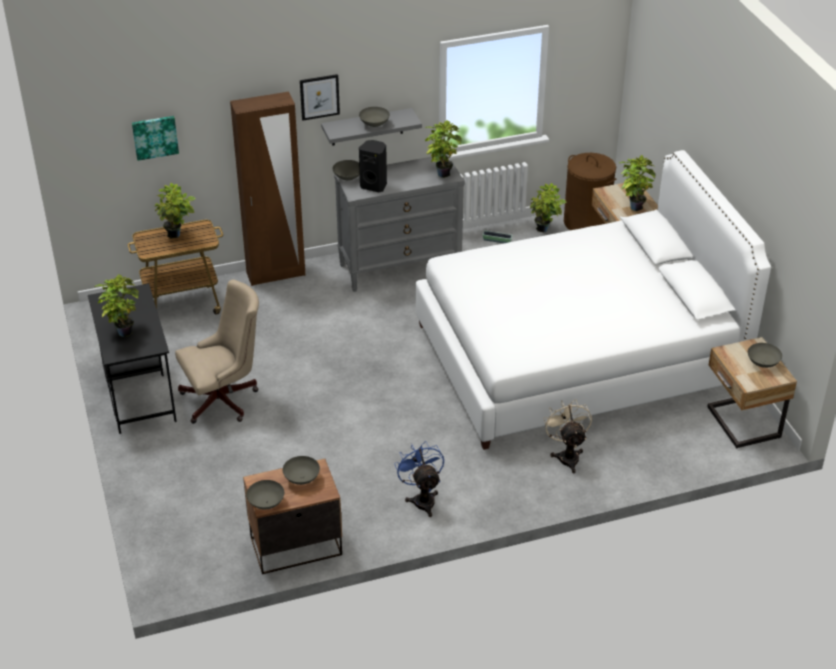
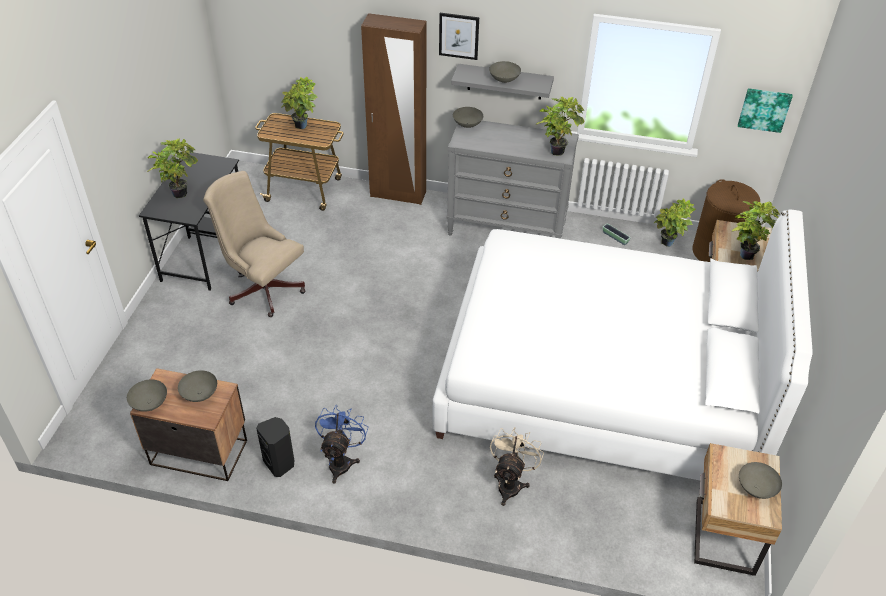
camera: 30 degrees right, 5 degrees up
(155, 137) = (298, 28): picture -> picture (764, 109)
(224, 399) = (263, 287): beige office chair -> beige office chair turned 150 degrees counterclockwise
(374, 186) = (484, 140): black speaker -> black speaker (280, 463)

